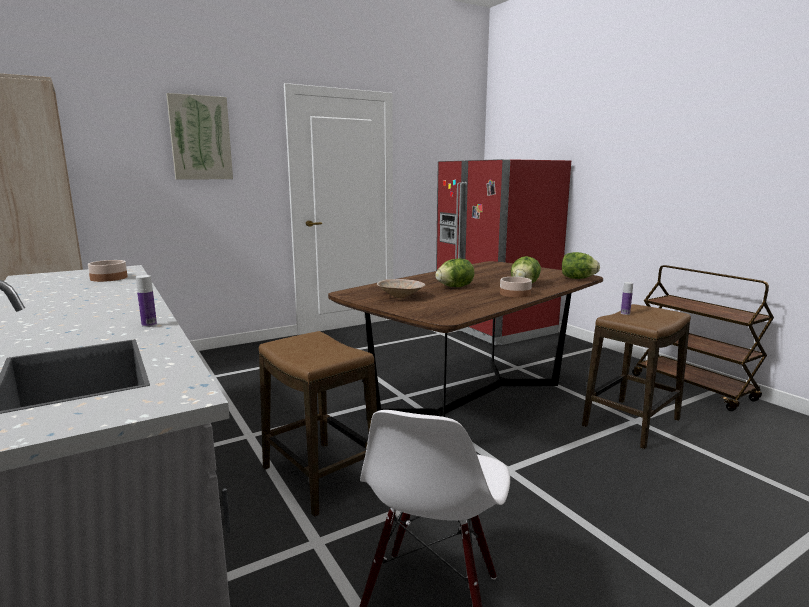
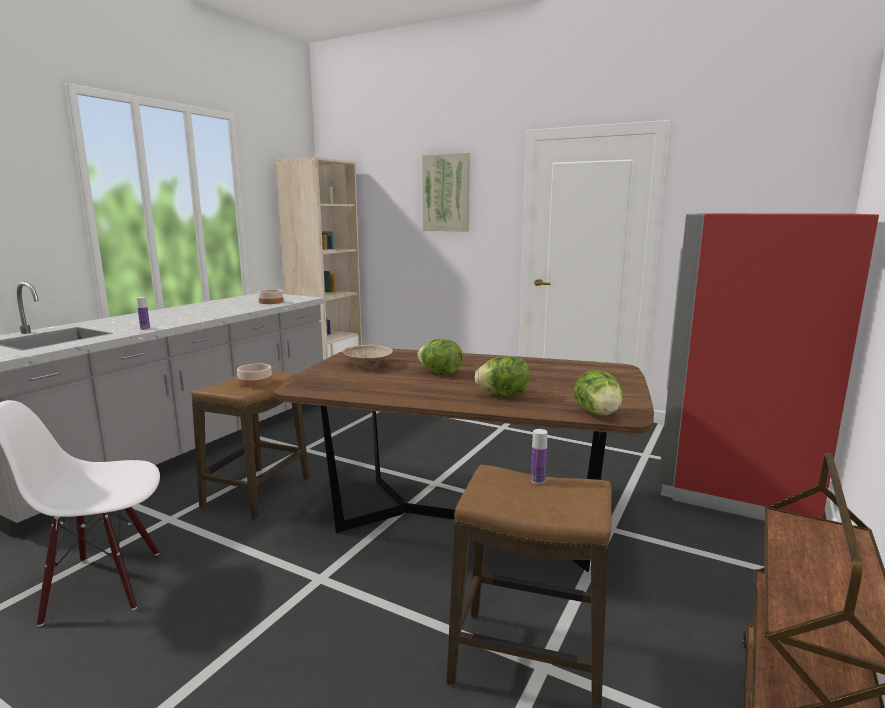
camera: 60 degrees right, 0 degrees up
(514, 294) = (442, 396): bowl -> bowl (255, 382)

